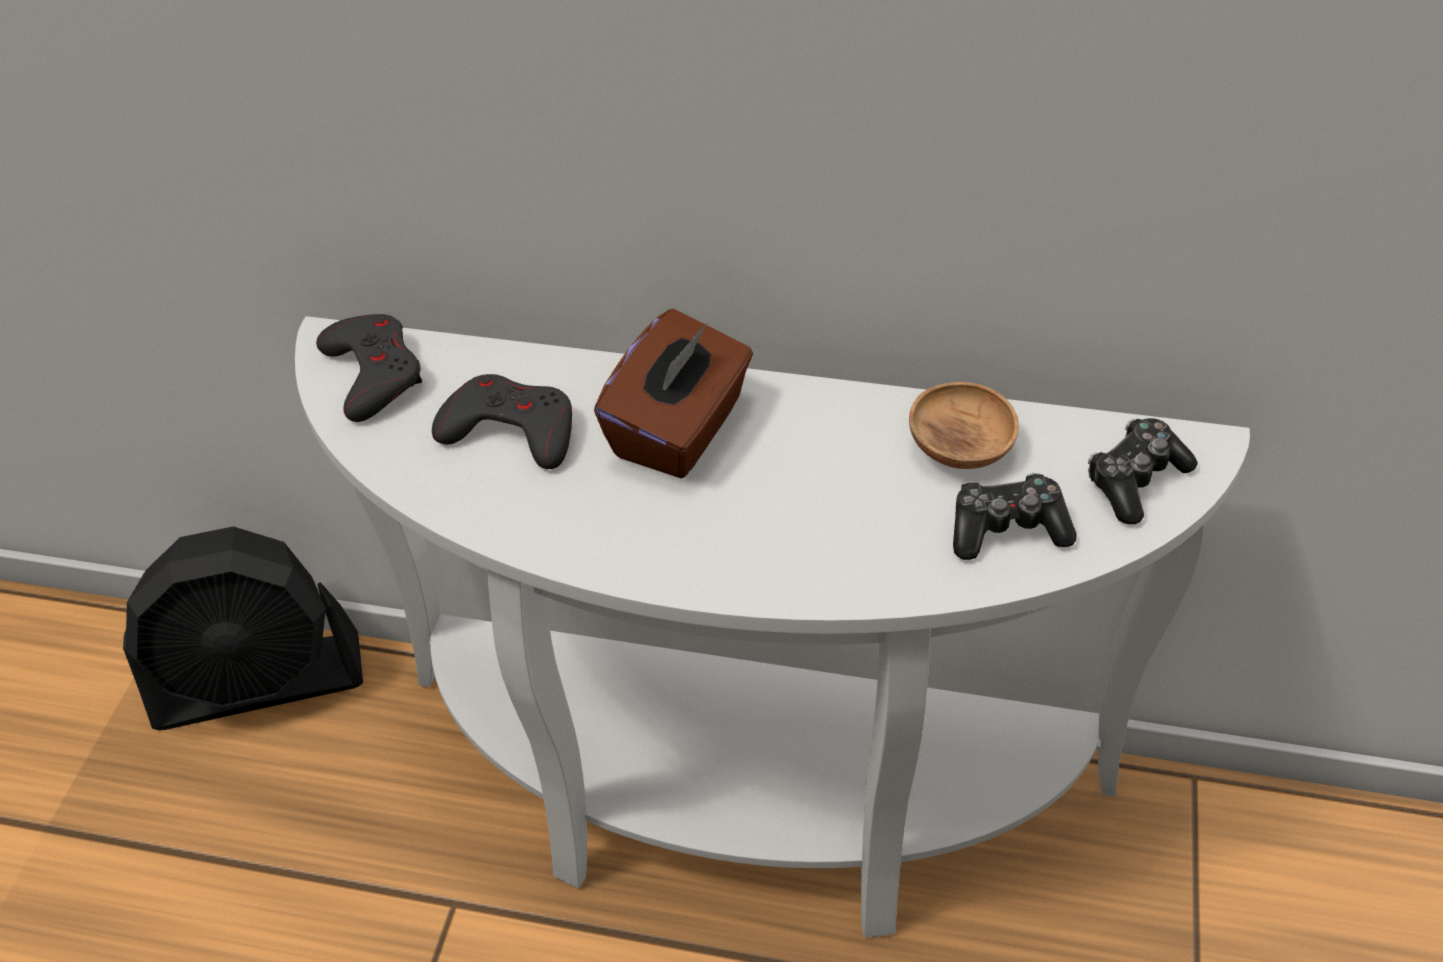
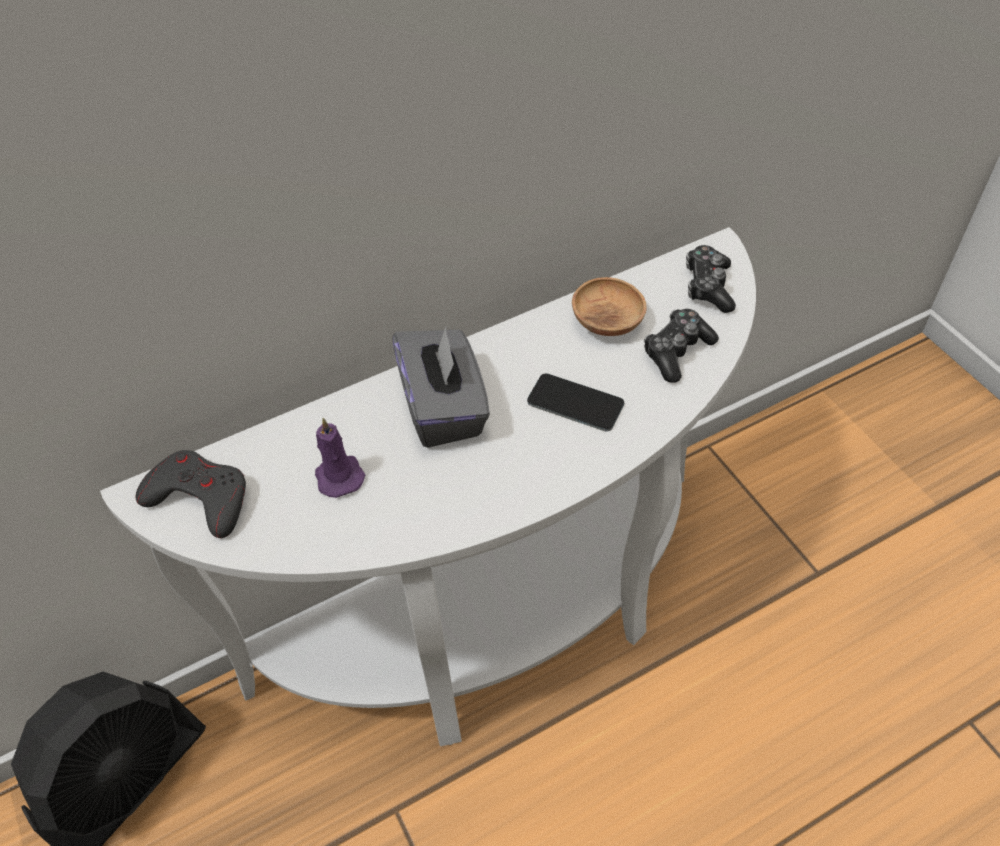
camera: 40 degrees left, 5 degrees up
(510, 430) = (338, 475): grey game controller -> purple candle
(680, 430) = (444, 408): brown tissue box -> grey tissue box
(823, 510) = (575, 403): none -> phone

